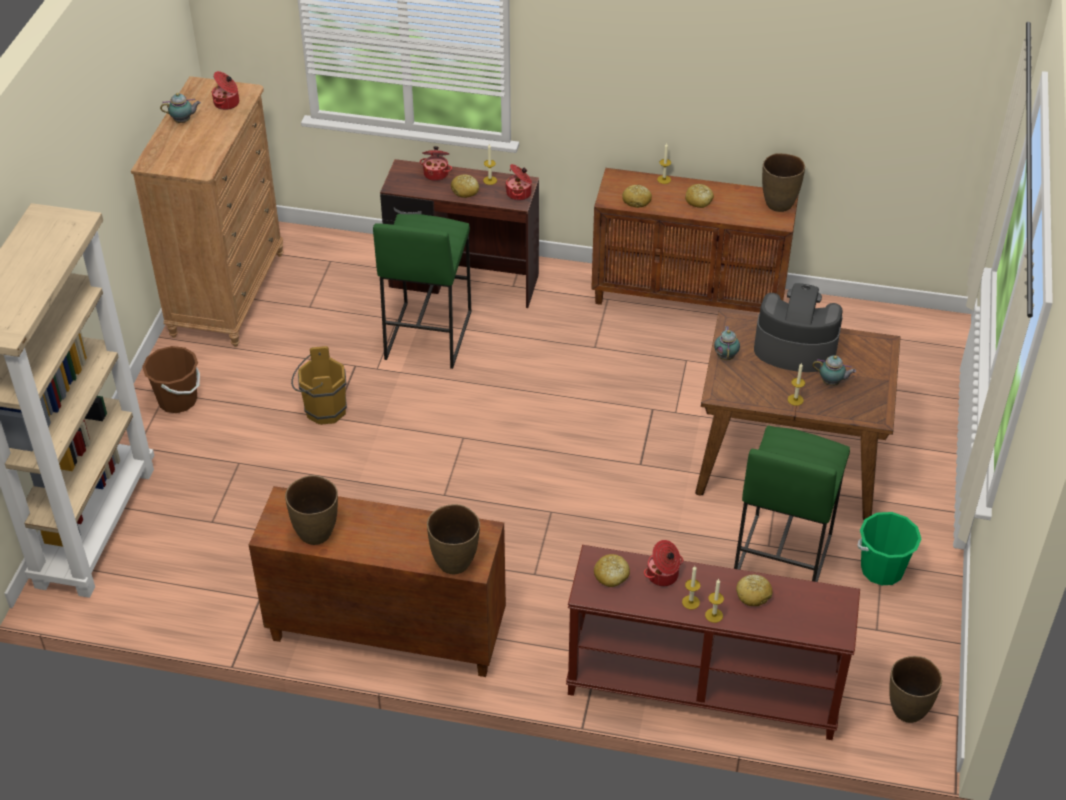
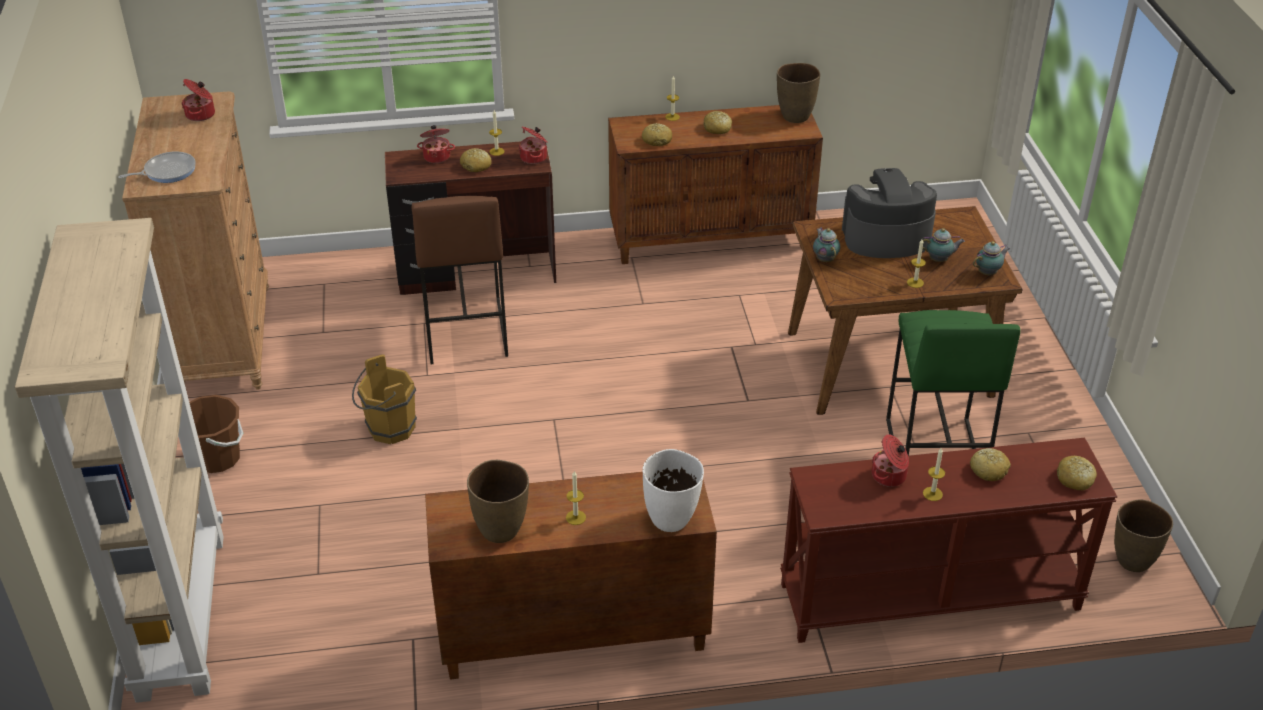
camera: 20 degrees left, 5 degrees down
(176, 153) = (167, 171): none -> frying pan
(183, 121) = (159, 140): teapot -> teapot (988, 273)
(427, 334) = (464, 330): green stool -> brown stool
(455, 563) = (671, 519): brown vase -> white vase
(611, 575) = (837, 489): bread -> bread (1074, 479)
(714, 615) = (963, 500): candle -> candle (575, 517)
(882, 569) = (1031, 438): green bucket -> none

